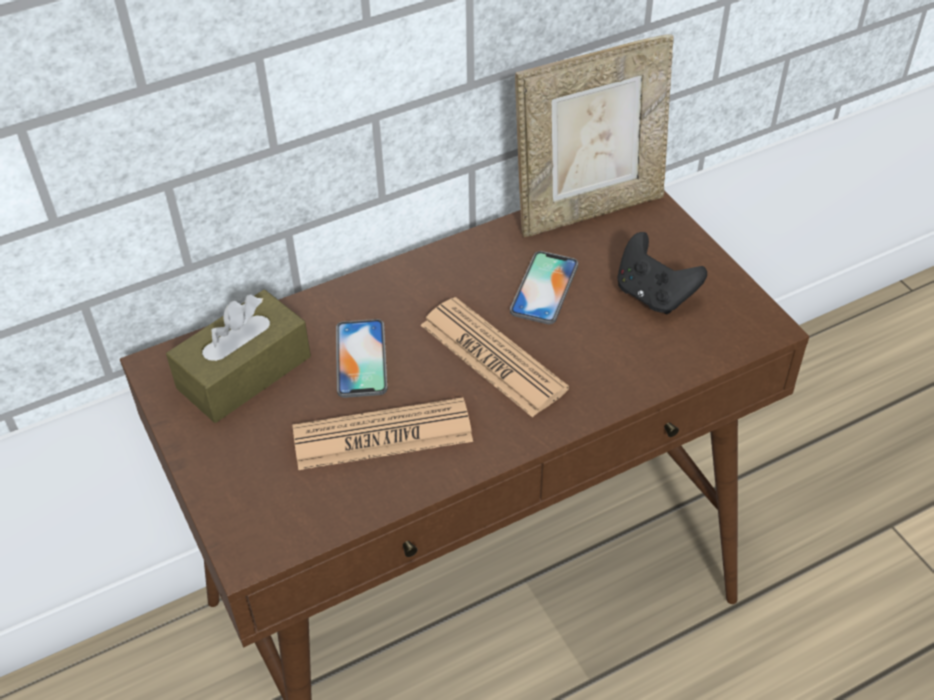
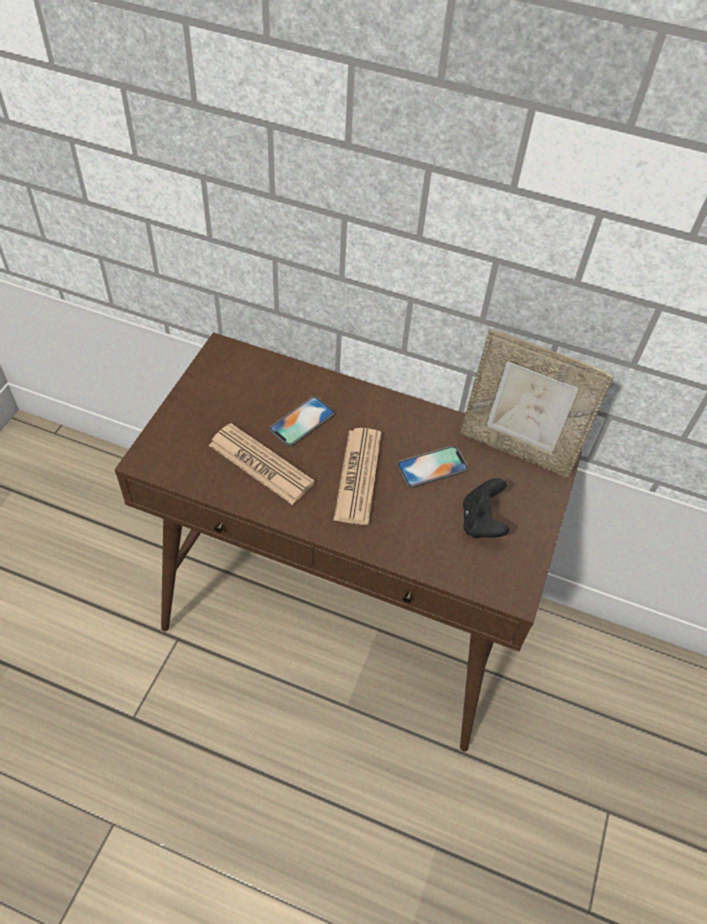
camera: 45 degrees right, 5 degrees up
(244, 372) = (248, 383): brown tissue box -> none

